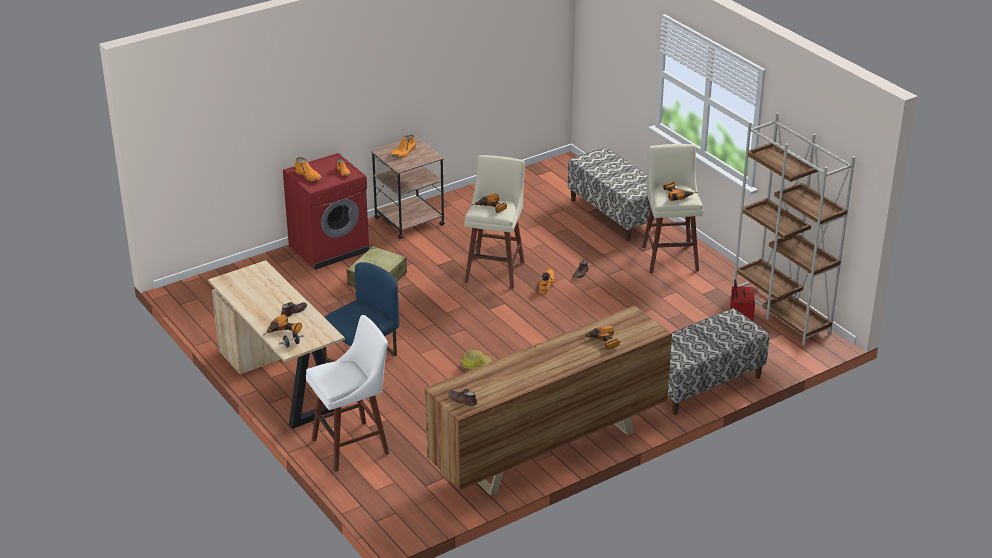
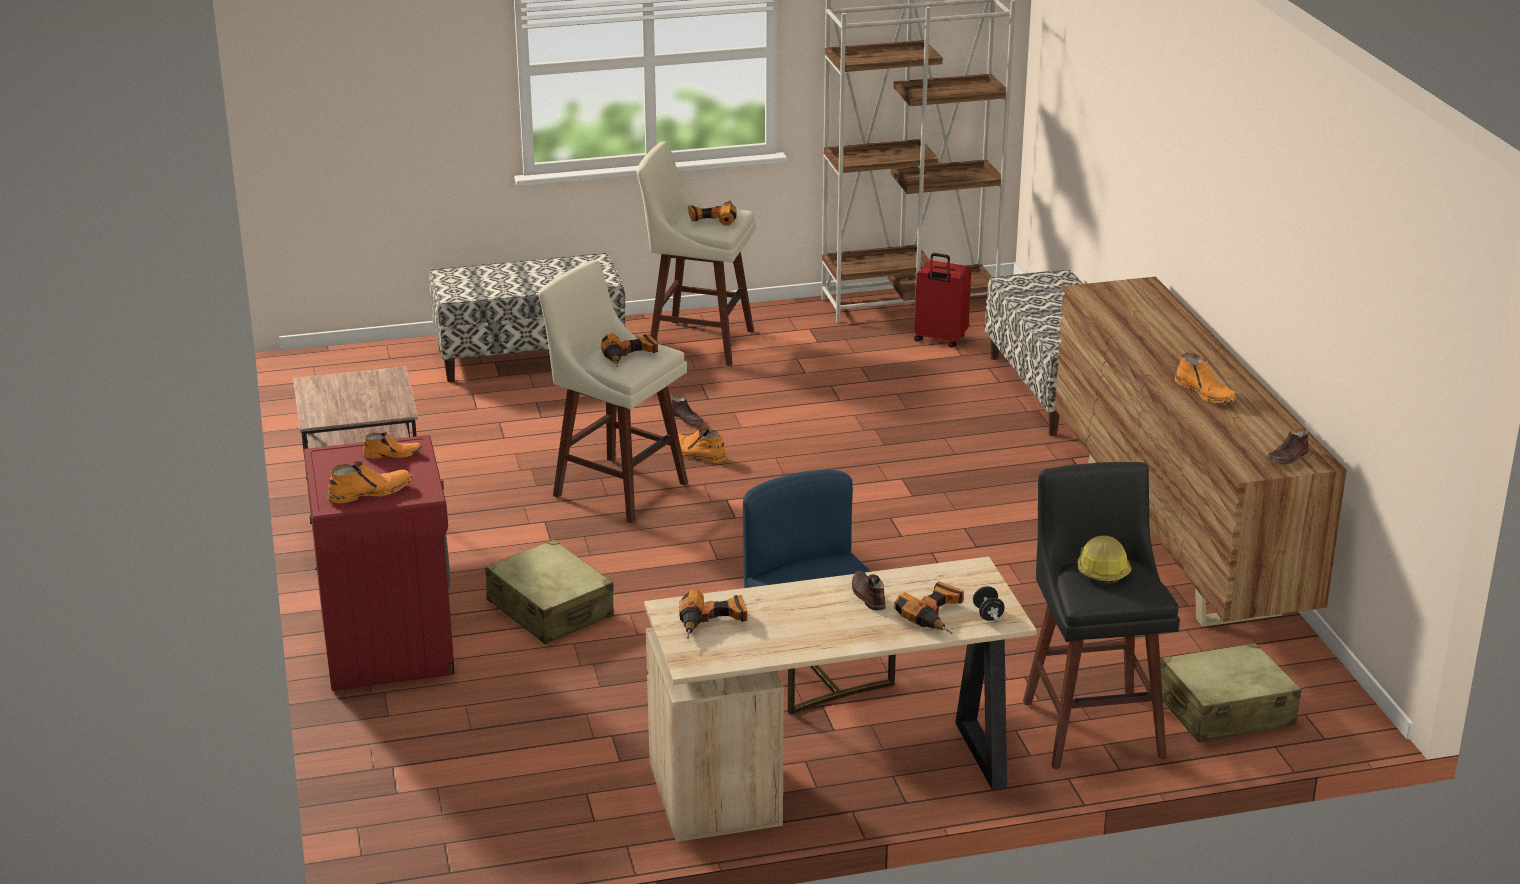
camera: 70 degrees left, 5 degrees down
(352, 446) = (1092, 727): white stool -> black stool
(386, 485) = (1224, 711): none -> beige suitcase
(403, 153) = (348, 399): orange boot -> orange boot (1206, 393)
(475, 365) = (900, 561): hard hat -> hard hat (1101, 569)
(602, 342) = (1159, 325): power drill -> power drill (713, 623)

